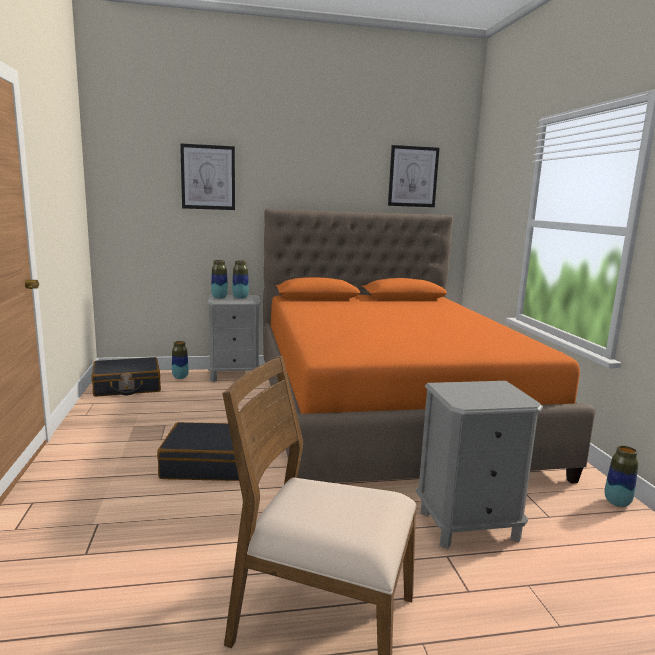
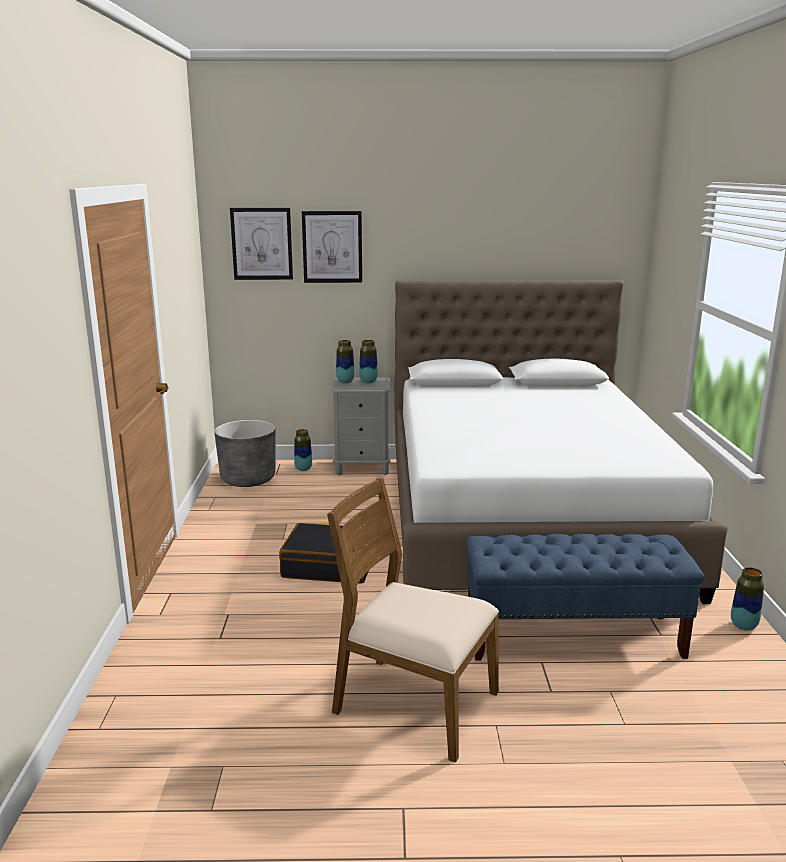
camera: 10 degrees right, 5 degrees up
(127, 387) = (248, 479): black suitcase -> grey planter
(387, 413) = (524, 518): orange bed -> white bed
(413, 176) = (573, 235): picture -> picture (262, 244)
(468, 525) = (573, 637): grey nightstand -> blue bench

